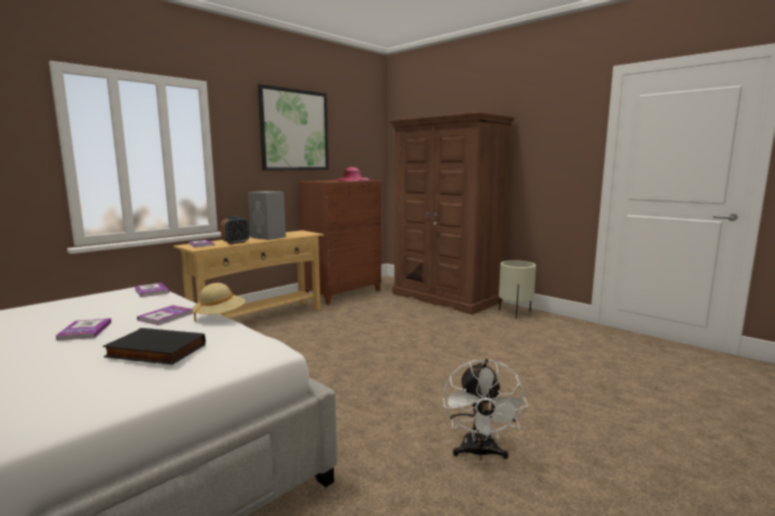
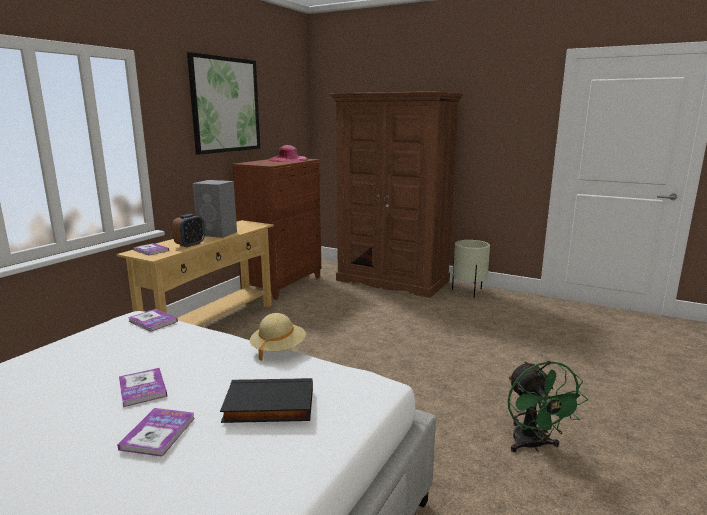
camera: 15 degrees left, 5 degrees up
(166, 316) = (216, 356): book -> book (158, 433)
(479, 453) = (533, 445): white fan -> green fan

